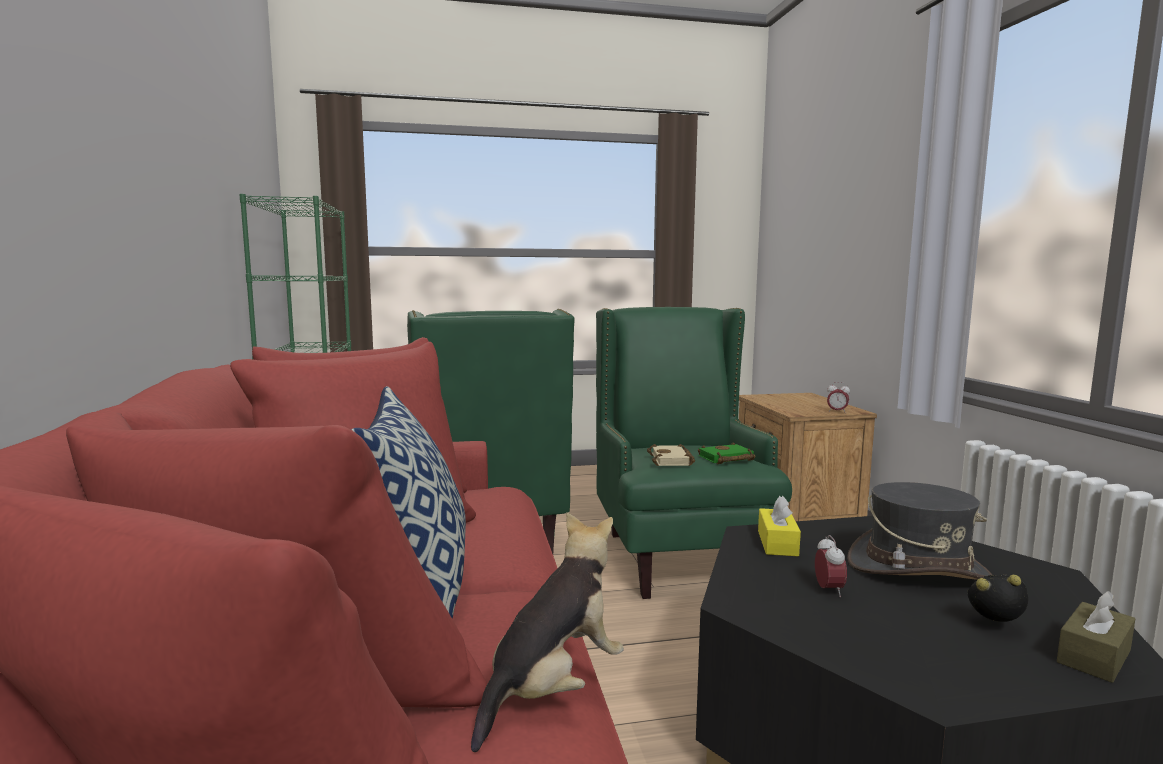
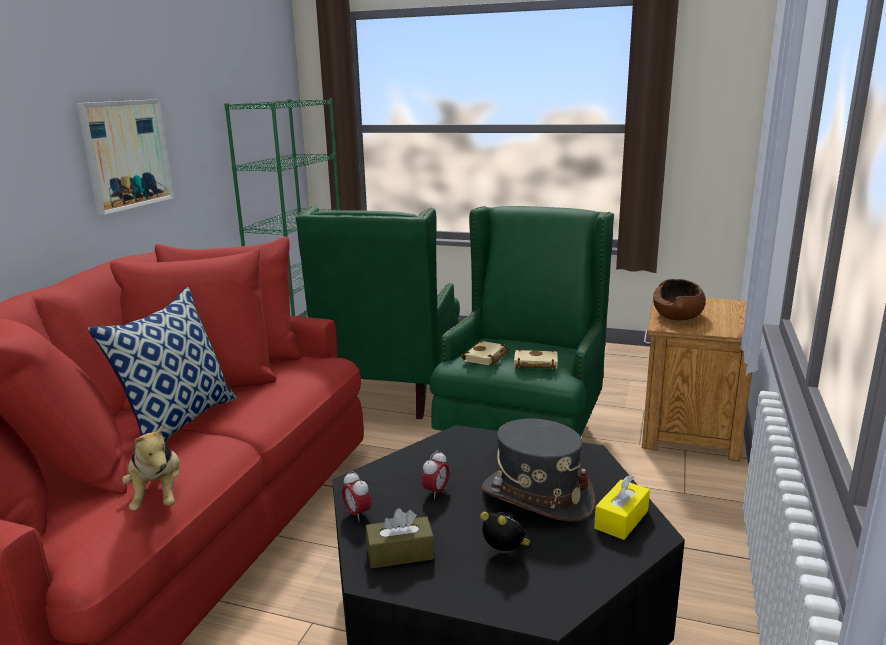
camera: 30 degrees right, 10 degrees up
(154, 230) = (126, 154): none -> picture
(553, 687) = (158, 496): plush toy -> plush toy turned 90 degrees clockwise
(725, 459) = (534, 364): green book -> beige book
(777, 543) = (467, 448): yellow tissue box -> yellow tissue box (621, 519)
(788, 405) = (677, 315): none -> brown bowl
(837, 412) = (714, 331): alarm clock -> alarm clock (357, 514)
(1094, 656) = (534, 595): brown tissue box -> brown tissue box (400, 553)

